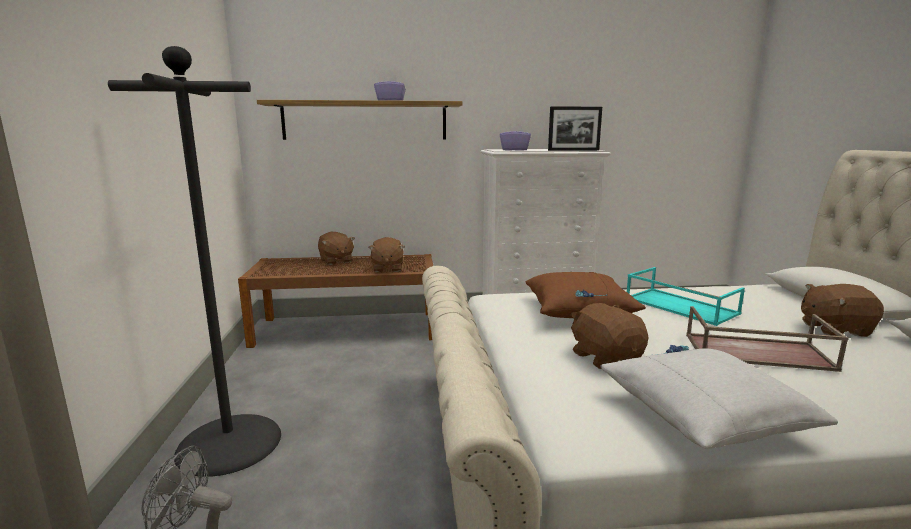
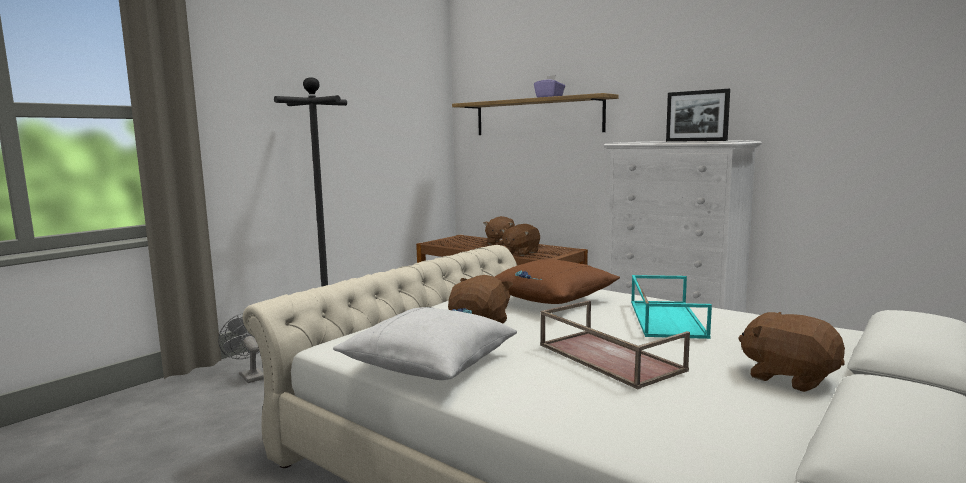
camera: 45 degrees right, 5 degrees down
(514, 150) = (641, 141): purple tissue box -> none

